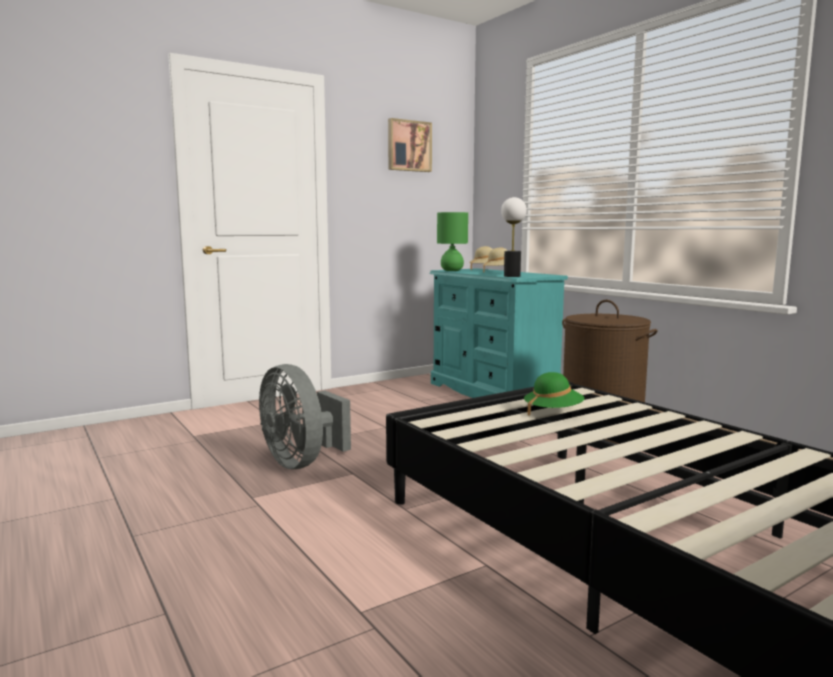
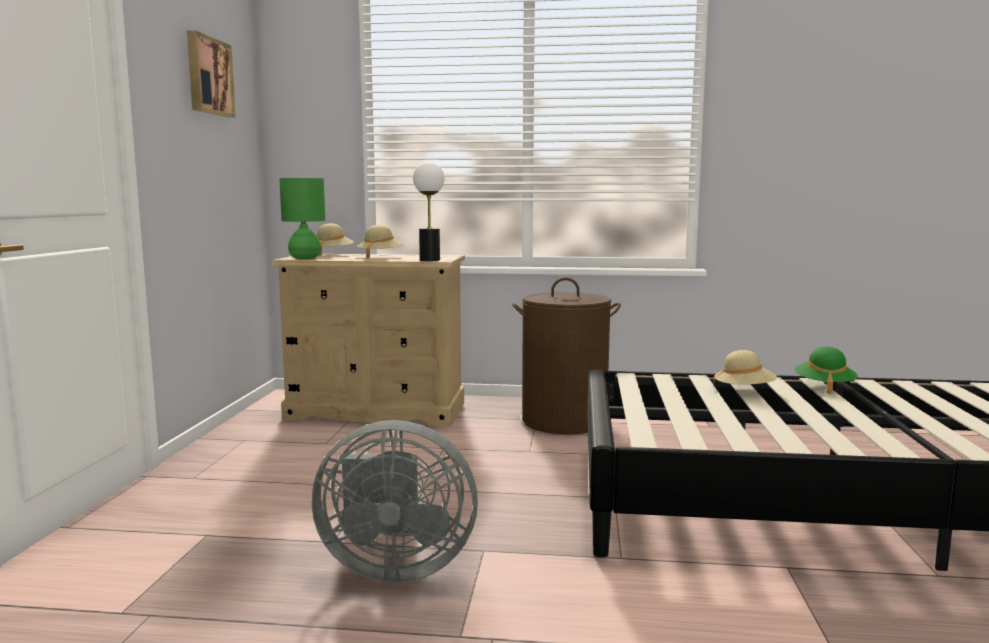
camera: 50 degrees left, 0 degrees up
(492, 392) = (376, 411): turquoise dresser -> beige dresser
(553, 412) = (681, 400): green hat -> green hat (824, 386)
(631, 422) = (744, 391): none -> beige hat

